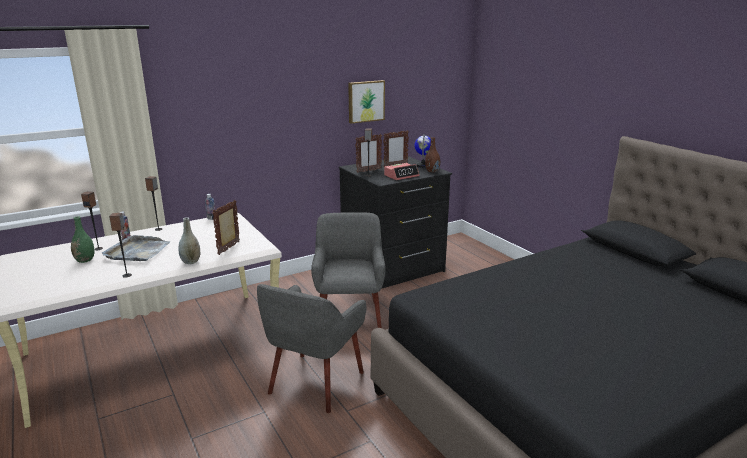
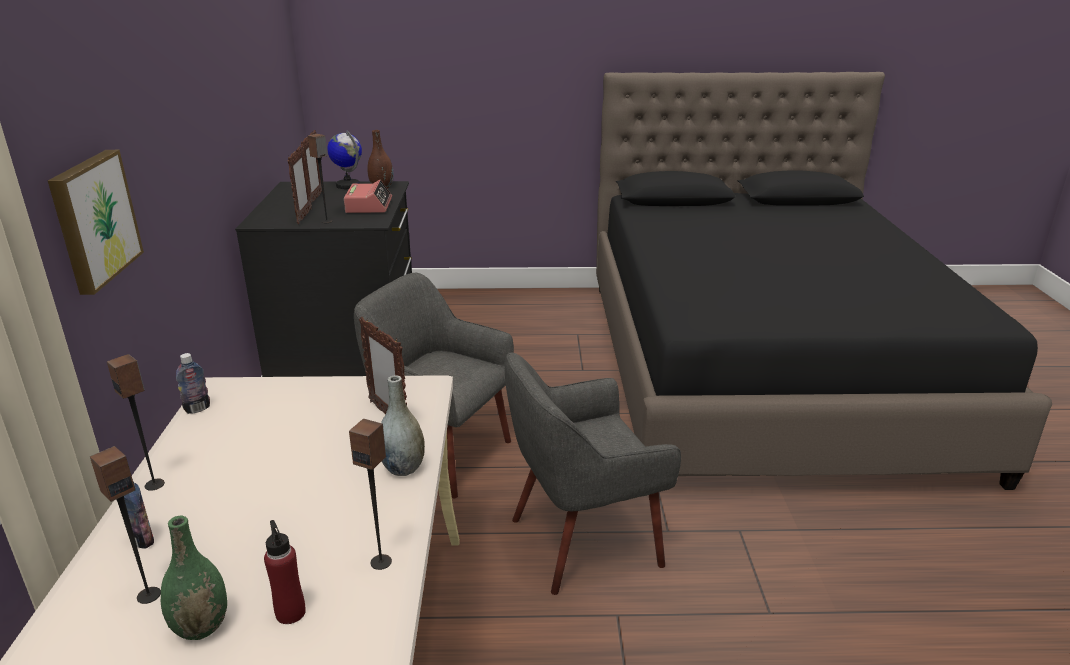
camera: 60 degrees left, 5 degrees up
(94, 270) = (290, 612): none -> red bottle
(137, 251) = (256, 531): grey tray -> none
(314, 382) = (582, 540): grey armchair -> grey armchair turned 105 degrees clockwise
(365, 101) = (231, 91): picture -> picture (93, 219)

